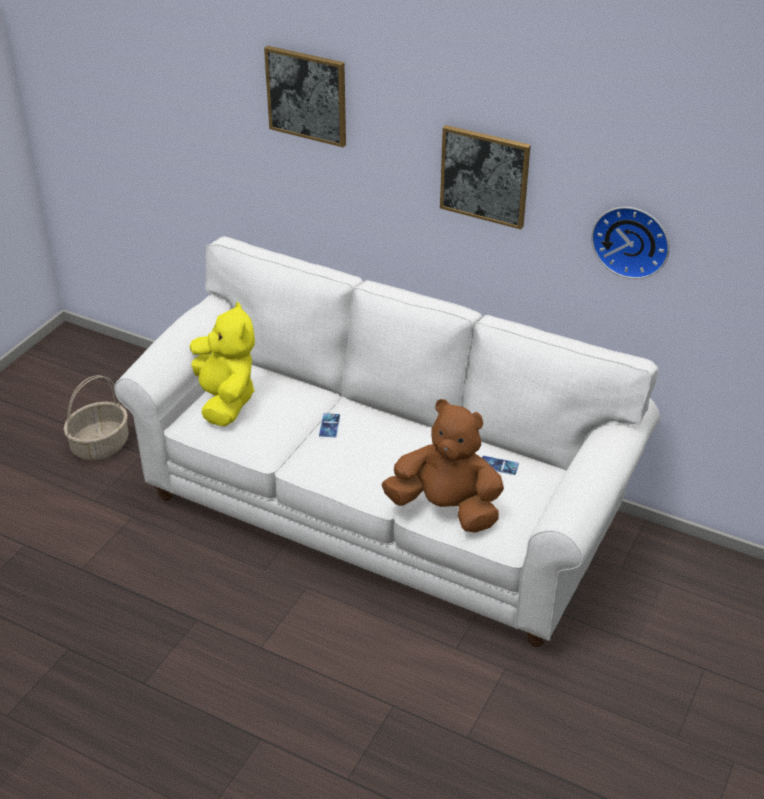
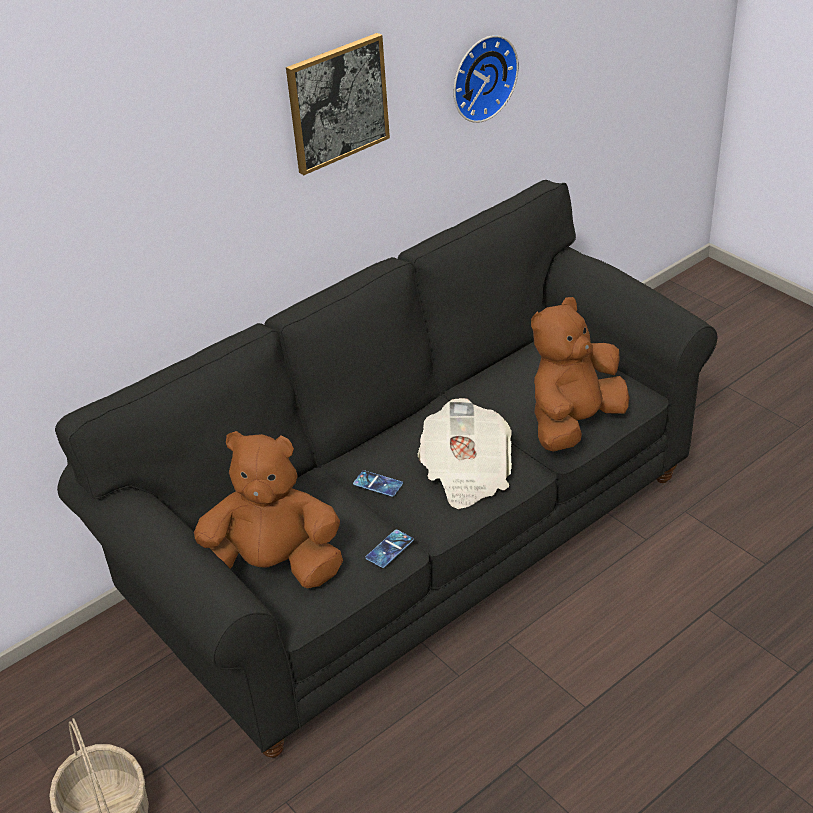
camera: 65 degrees left, 0 degrees up
(224, 400) = (272, 567): yellow plush toy -> brown plush toy
(307, 95) = (104, 140): picture -> none
(361, 466) = (466, 474): none -> newspaper
(382, 511) = (416, 544): white sofa -> black sofa
(498, 465) = (525, 371): phone -> phone (389, 549)

